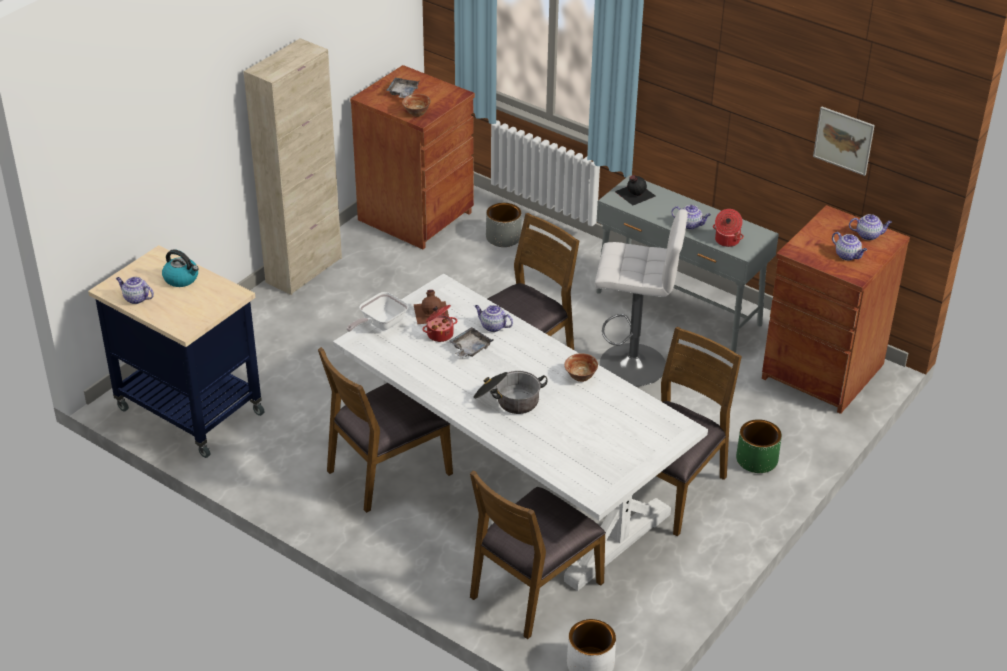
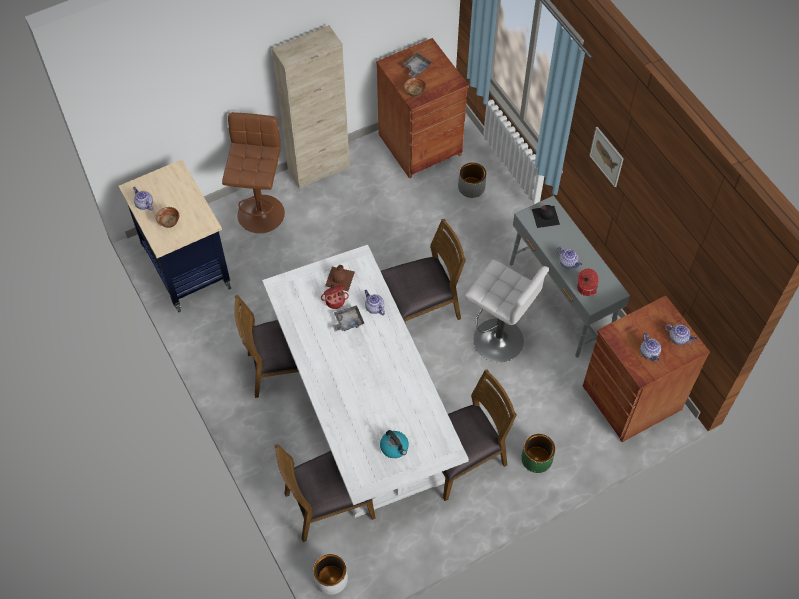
camera: 25 degrees right, 20 degrees up
(182, 279) = (181, 196): kettle -> kettle (394, 447)
(257, 331) = (261, 213): none -> brown stool
(380, 324) = (300, 277): frying pan -> none
(508, 400) = (348, 379): cooking pot -> none
(581, 377) = (408, 377): bowl -> bowl (169, 223)
(843, 140) = (685, 263): picture -> picture (606, 156)

